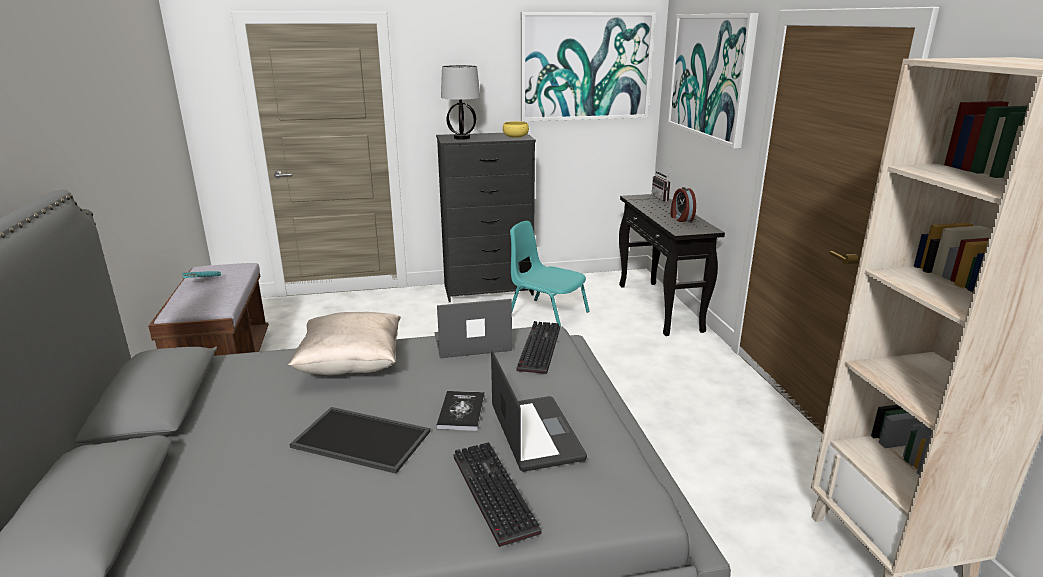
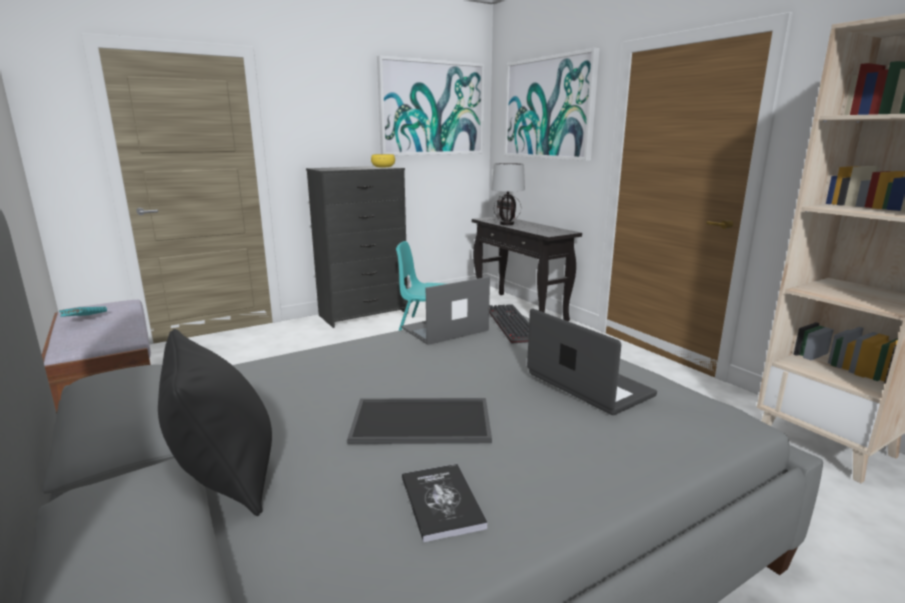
camera: 20 degrees left, 5 degrees down
(192, 455) = (226, 477): none -> black pillow
(351, 366) = (341, 363): beige pillow -> none
(461, 412) = (497, 381): book -> book (441, 502)
(462, 138) = (336, 168): table lamp -> table lamp (507, 224)
(490, 492) = (604, 438): keyboard -> none
(681, 218) = (538, 227): alarm clock -> none

